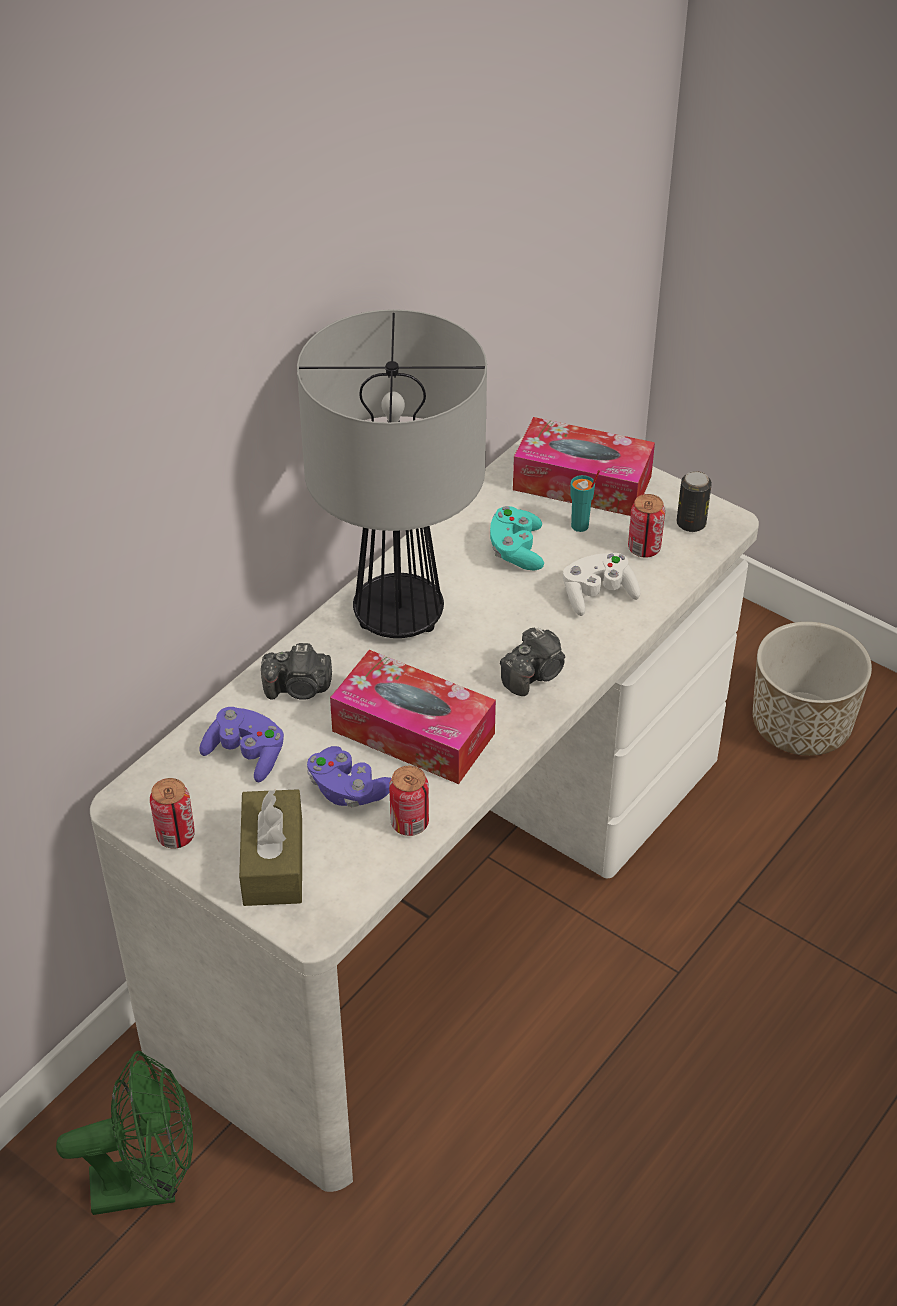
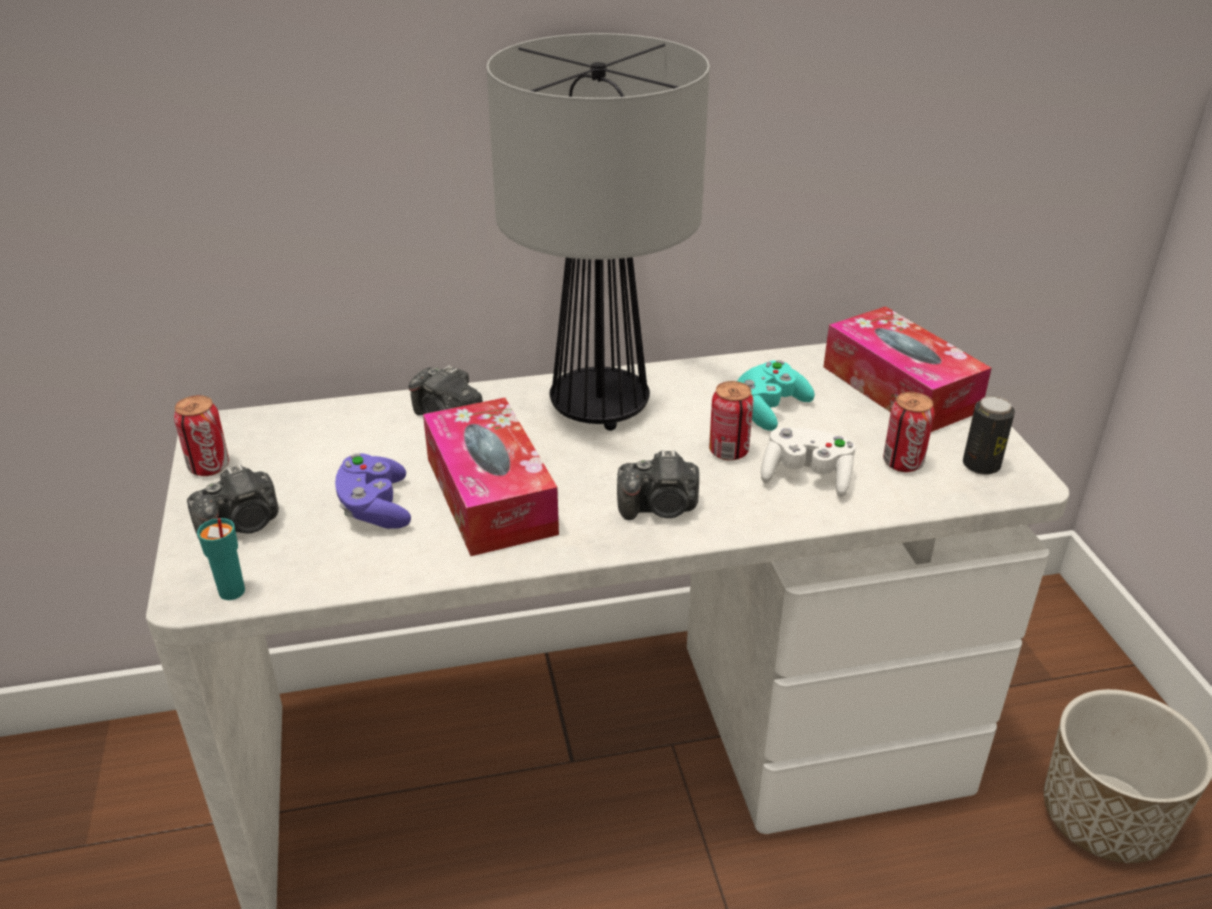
camera: 40 degrees right, 10 degrees down
(148, 1184) = (149, 819): green fan -> none
(246, 754) = (341, 441): purple game controller -> none
(273, 861) = (242, 526): brown tissue box -> camera
(409, 823) = (385, 562): can -> can (728, 451)
(580, 526) = (856, 418): turquoise cup -> turquoise cup (231, 592)

